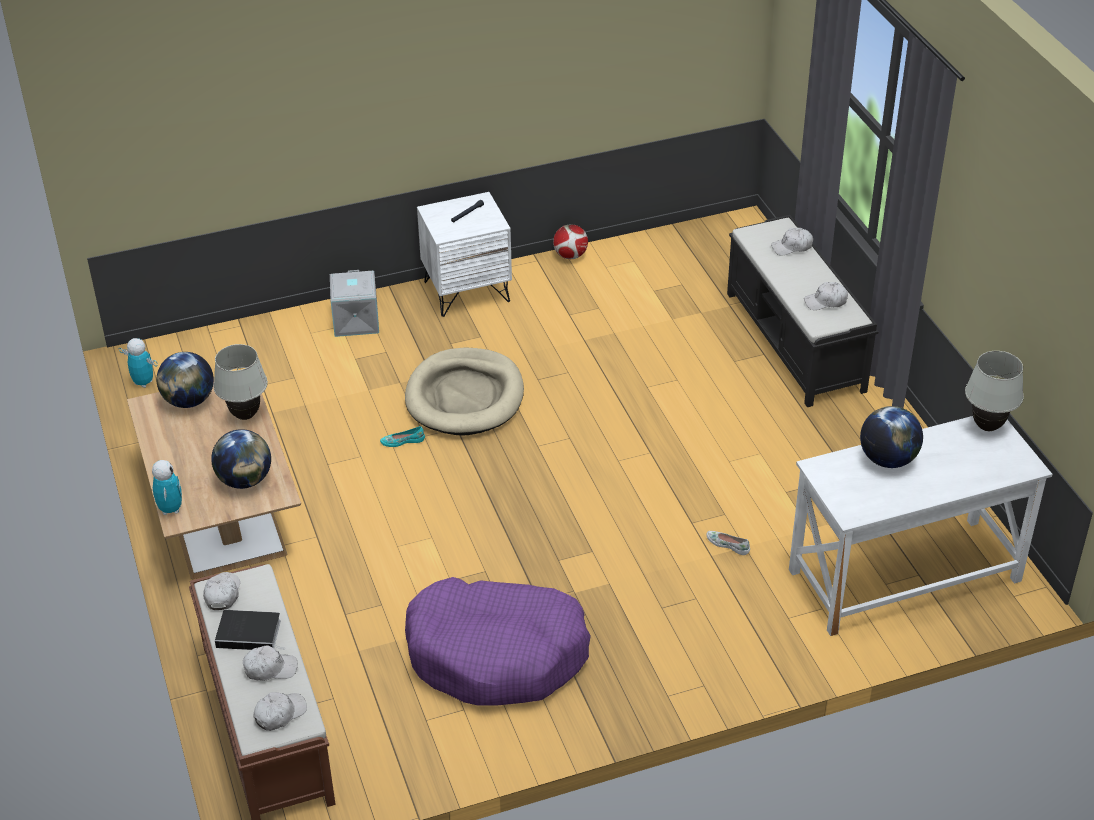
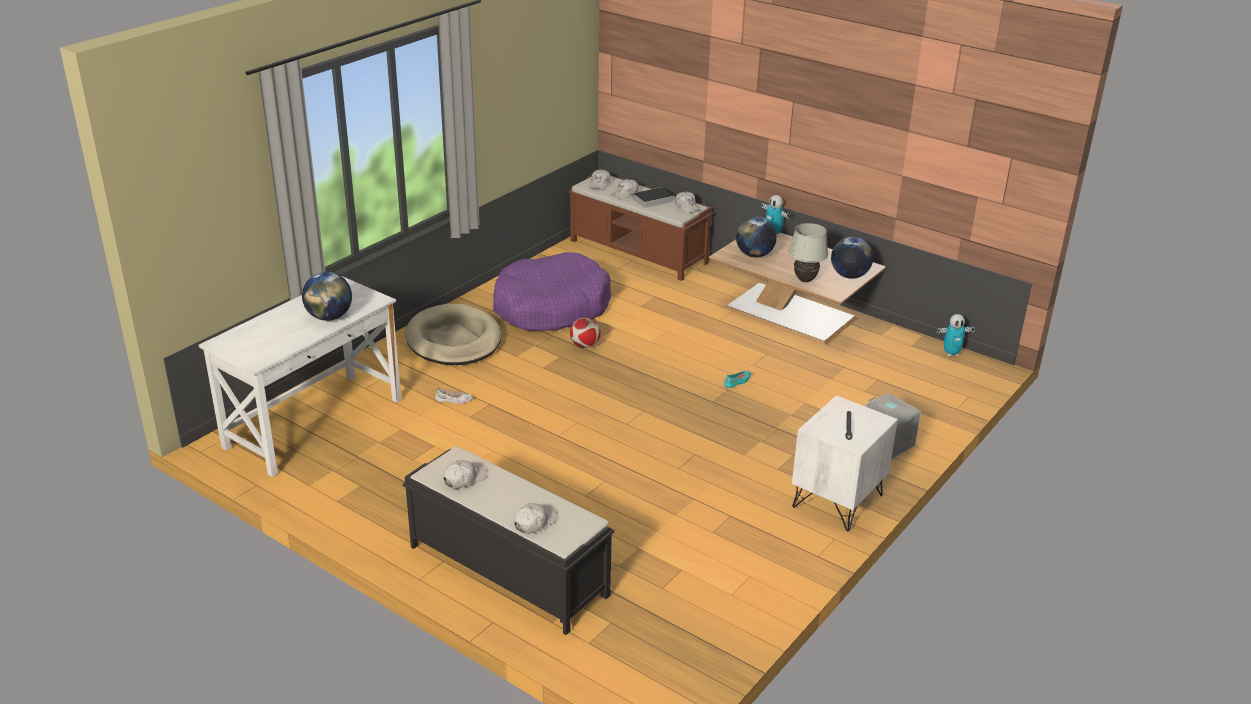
camera: 145 degrees right, 10 degrees down
(465, 396) = (733, 423): beige dog bed -> beige dog bed (454, 340)
(570, 256) = (794, 574): football -> football (585, 345)
(987, 426) = (260, 358): white table lamp -> none

